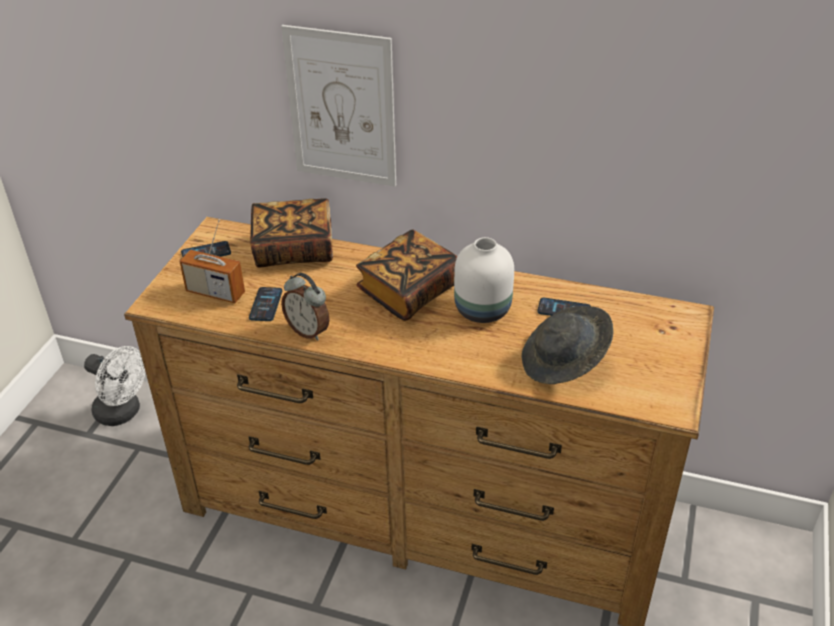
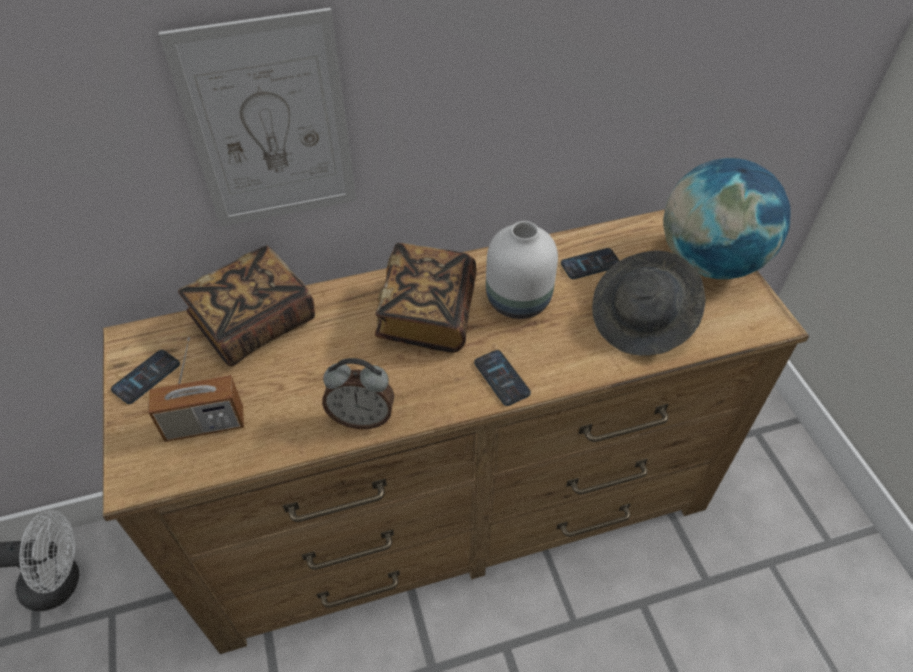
camera: 35 degrees left, 10 degrees up
(266, 305) = (282, 409): phone -> phone (501, 378)
(667, 348) = (709, 262): none -> globe

